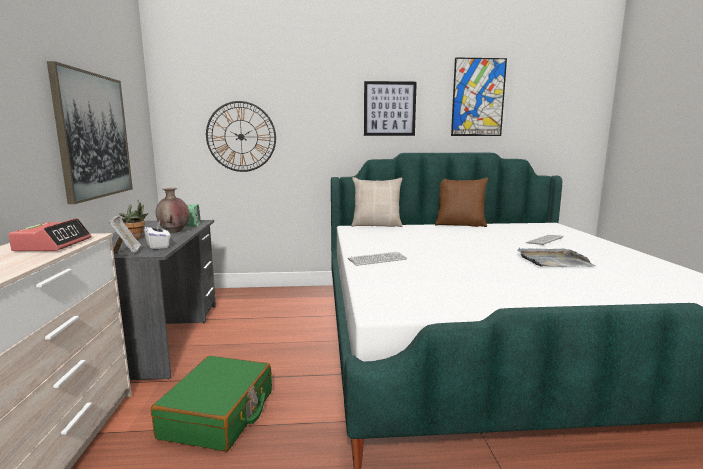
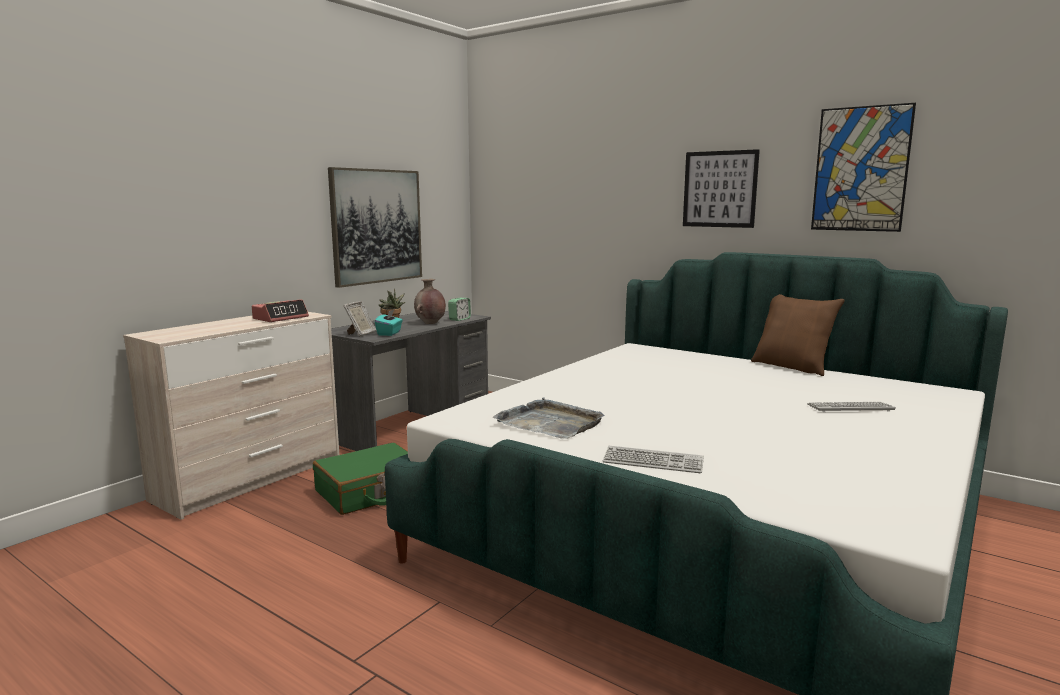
camera: 40 degrees right, 0 degrees up
(158, 246) = (389, 333): white tissue box -> turquoise tissue box
(241, 136) = (546, 224): wall clock -> none
(376, 225) = (674, 349): beige pillow -> none
(377, 260) = (562, 383): keyboard -> keyboard (653, 461)
(553, 261) = (763, 429): grey tray -> grey tray (550, 423)

